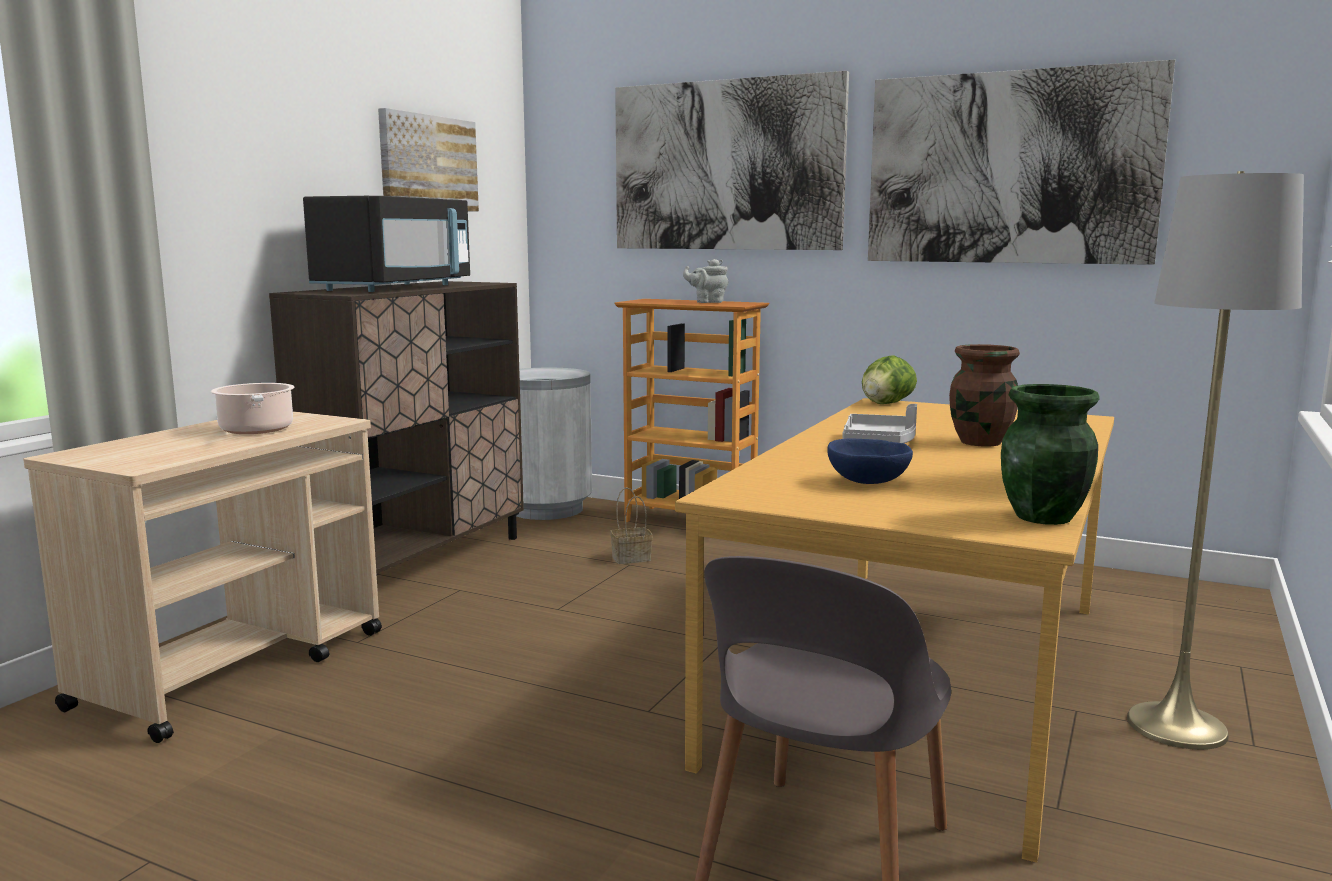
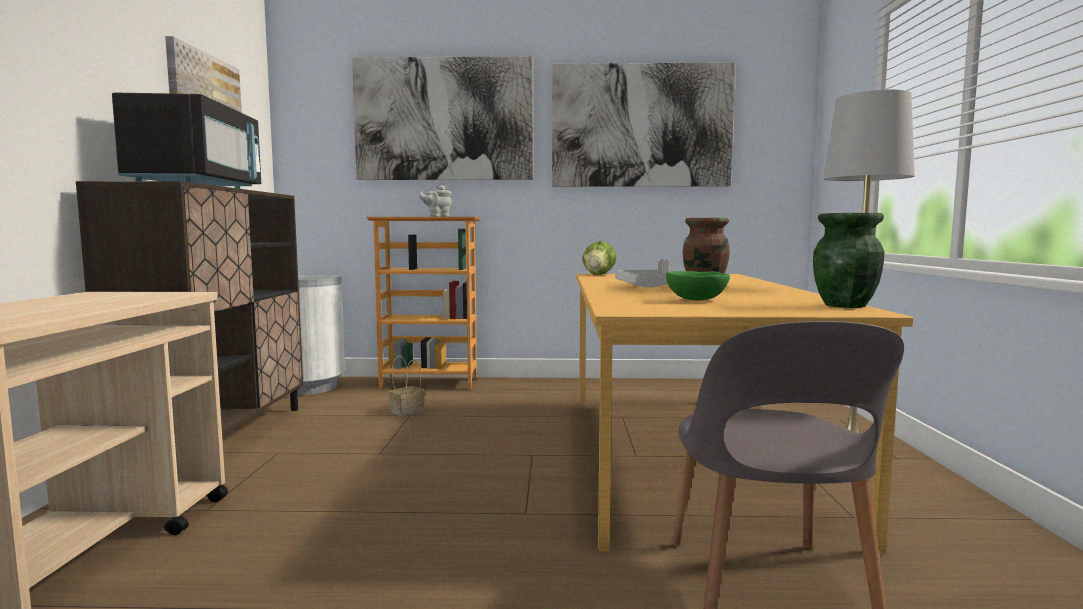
camera: 25 degrees left, 5 degrees down
(257, 430) = (102, 301): cooking pot -> none
(867, 482) = (696, 300): blue bowl -> green bowl

